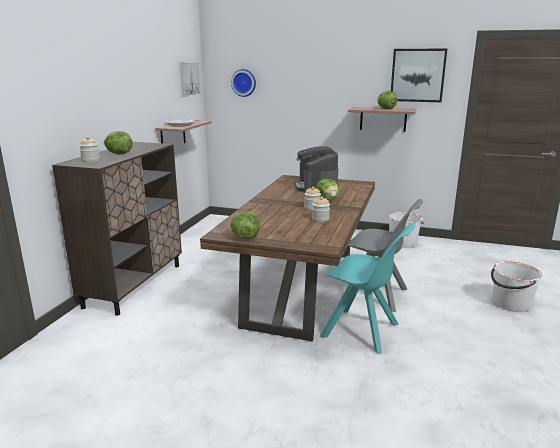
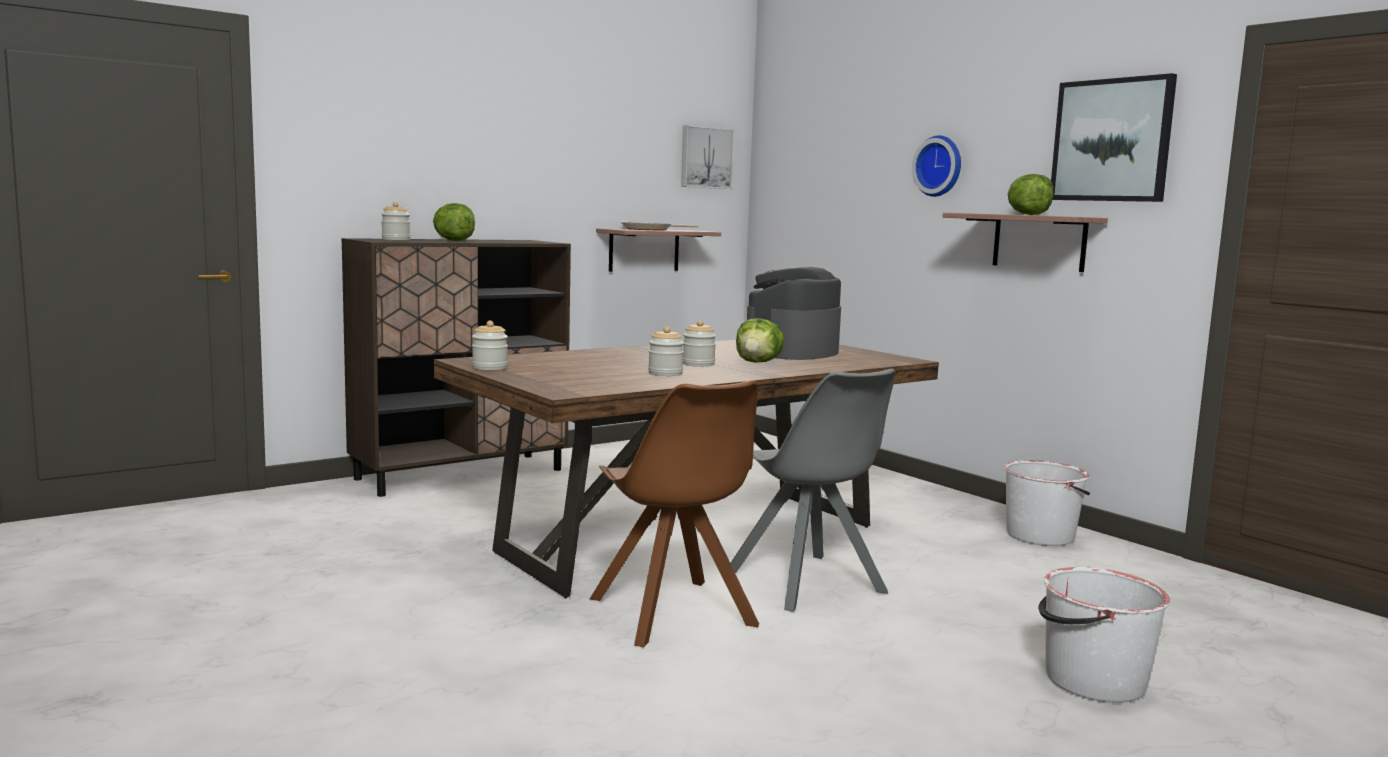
camera: 35 degrees right, 10 degrees down
(244, 82) = (807, 168): wall clock -> wall clock (940, 166)
(245, 237) = (490, 368): lettuce -> jar
(362, 331) = (674, 614): turquoise chair -> brown chair

